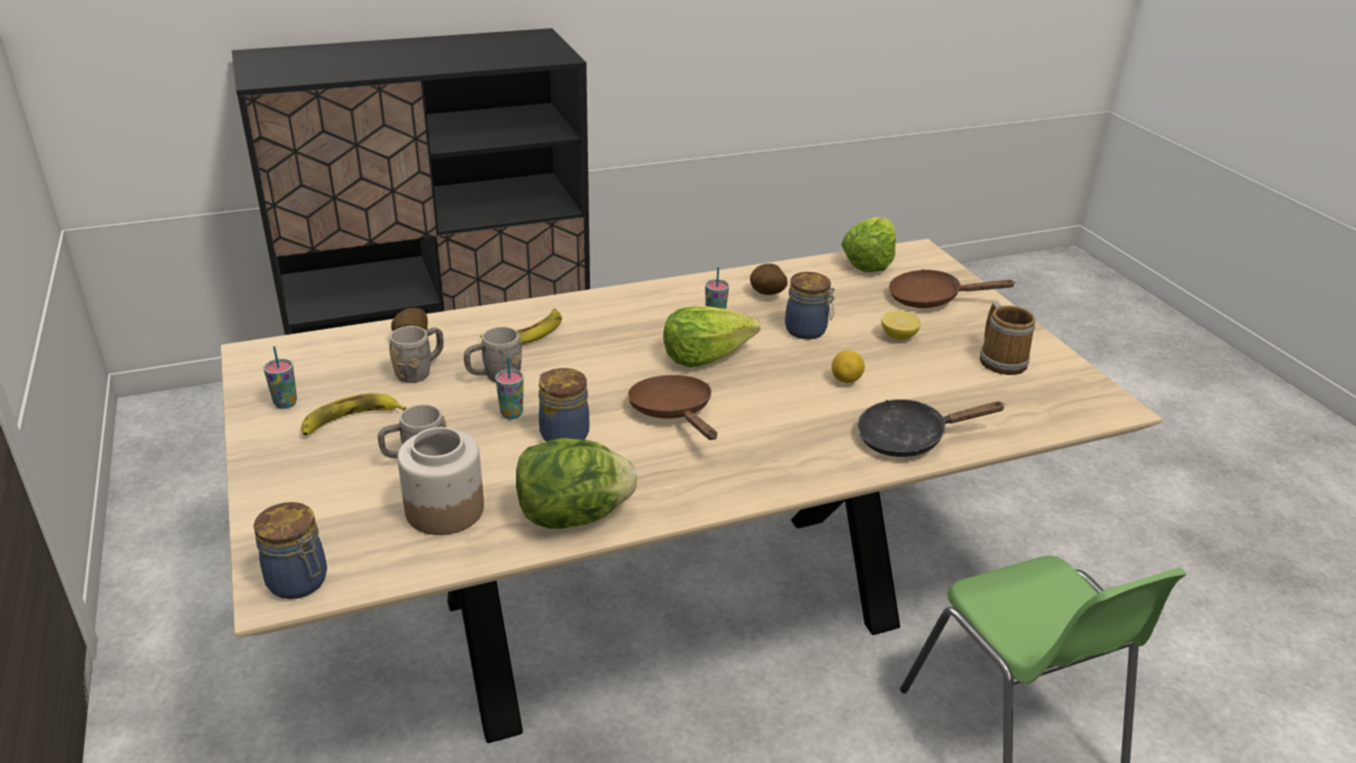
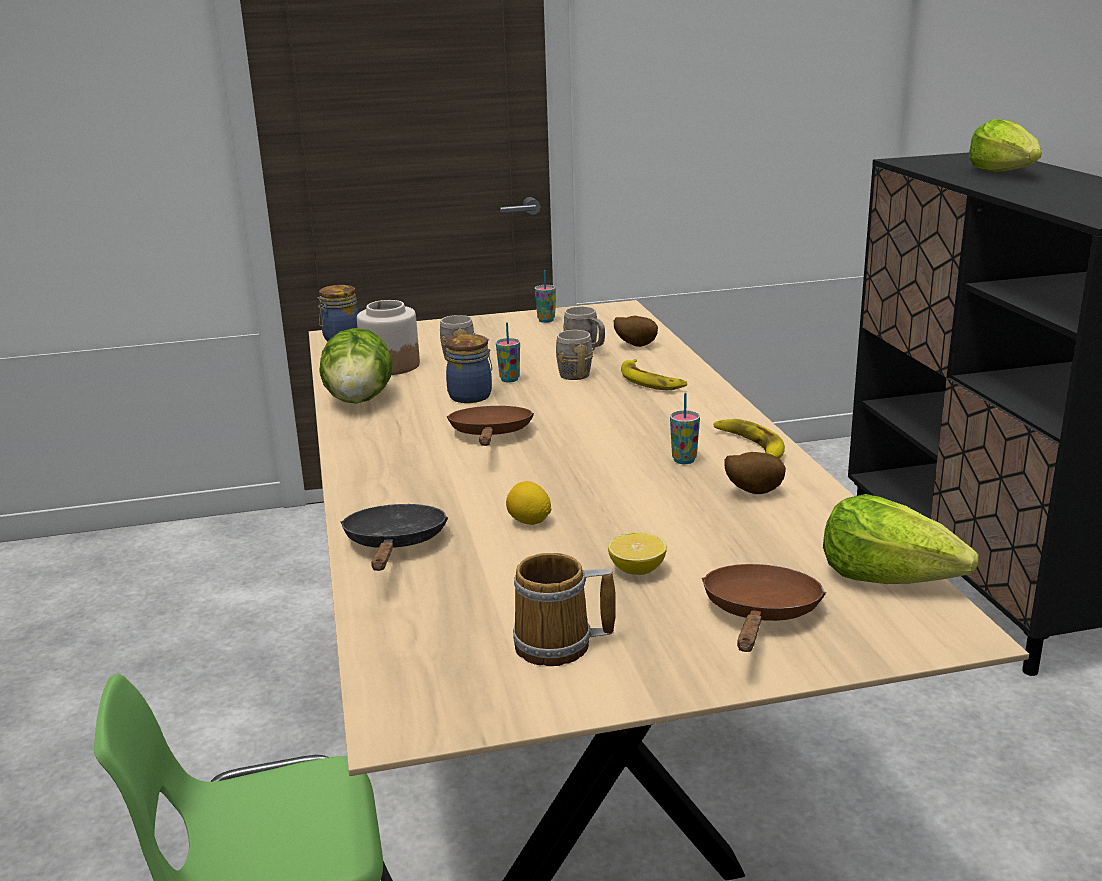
camera: 100 degrees right, 10 degrees down
(350, 420) = (517, 337): banana -> banana (749, 446)
(674, 412) = (491, 435): brown frying pan -> brown frying pan turned 75 degrees counterclockwise
(705, 356) = (598, 452): lettuce -> lettuce (1004, 173)
(807, 331) = (653, 510): jar -> none

